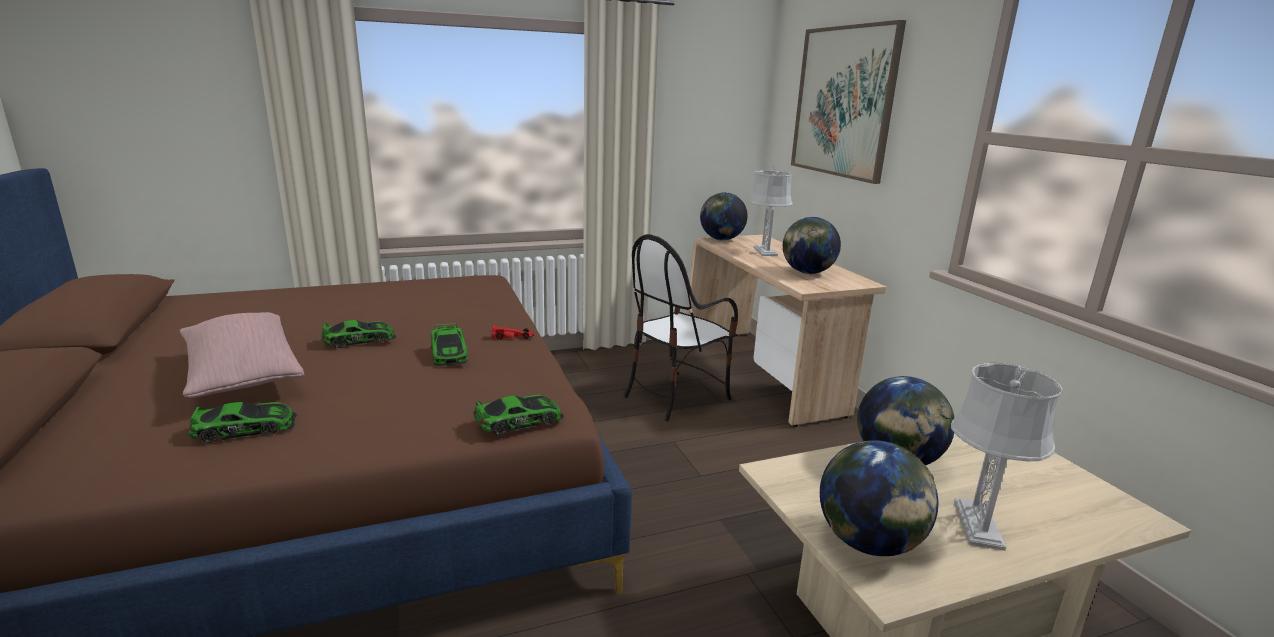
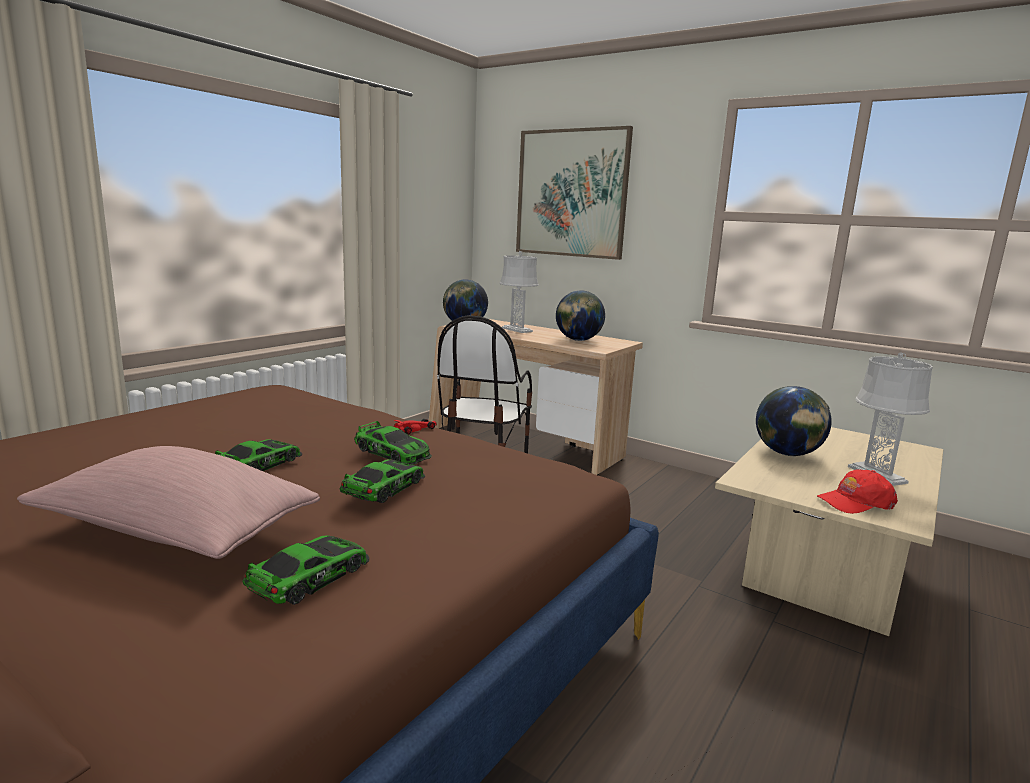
camera: 35 degrees left, 5 degrees down
(519, 420) = (567, 487): toy car -> toy car (385, 487)
(868, 543) = (855, 502): globe -> red cap

